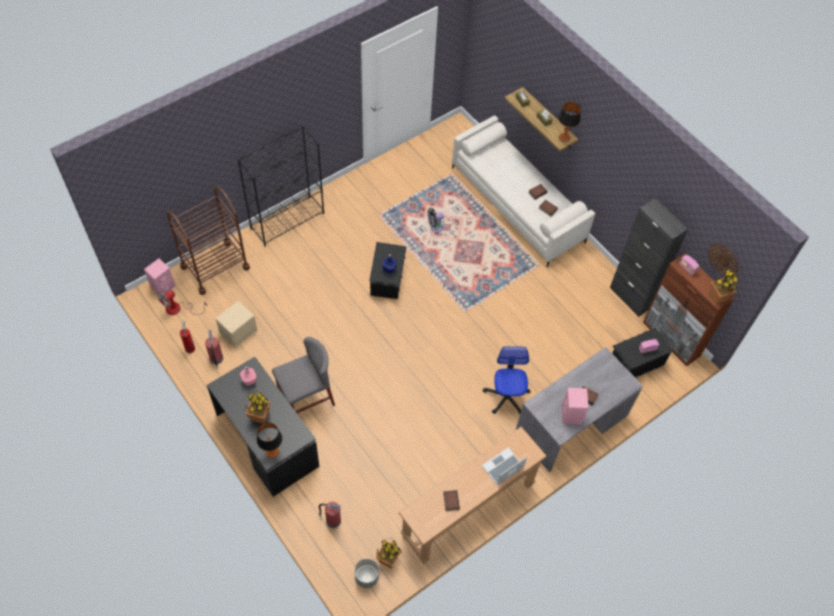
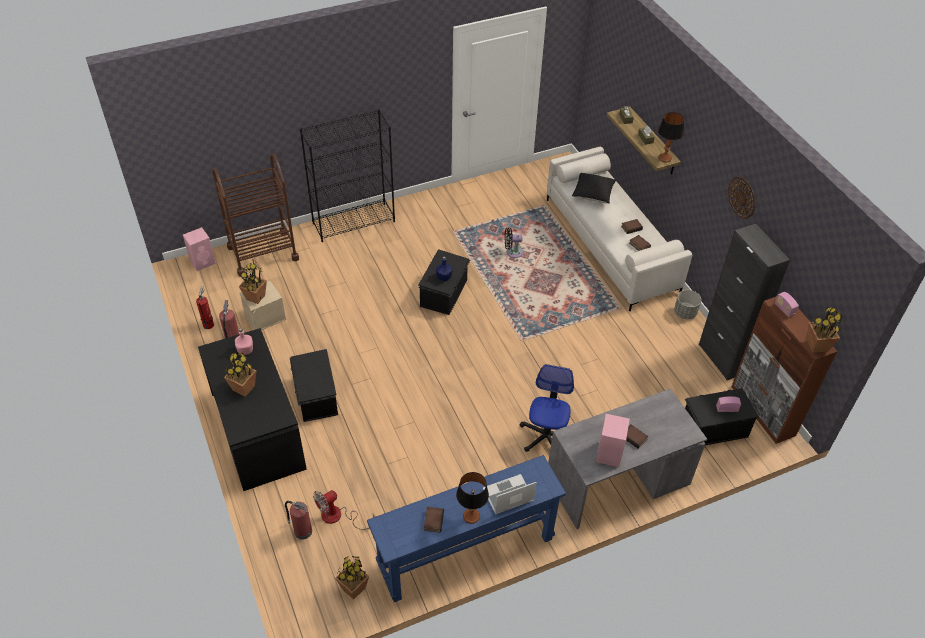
camera: 15 degrees right, 10 degrees down
(178, 309) = (211, 285): fan -> fan (338, 517)
(231, 320) = (255, 297): none -> potted plant
(272, 452) = (244, 427): table lamp -> table lamp (471, 516)
(306, 399) = (315, 396): grey chair -> black storage box
(367, 577) = (321, 603): grey planter -> grey planter (685, 313)
(468, 509) = (465, 551): brown console table -> blue console table
(497, 163) = (593, 194): none -> black pillow
(723, 259) = (828, 298): wall clock -> wall clock (742, 197)

